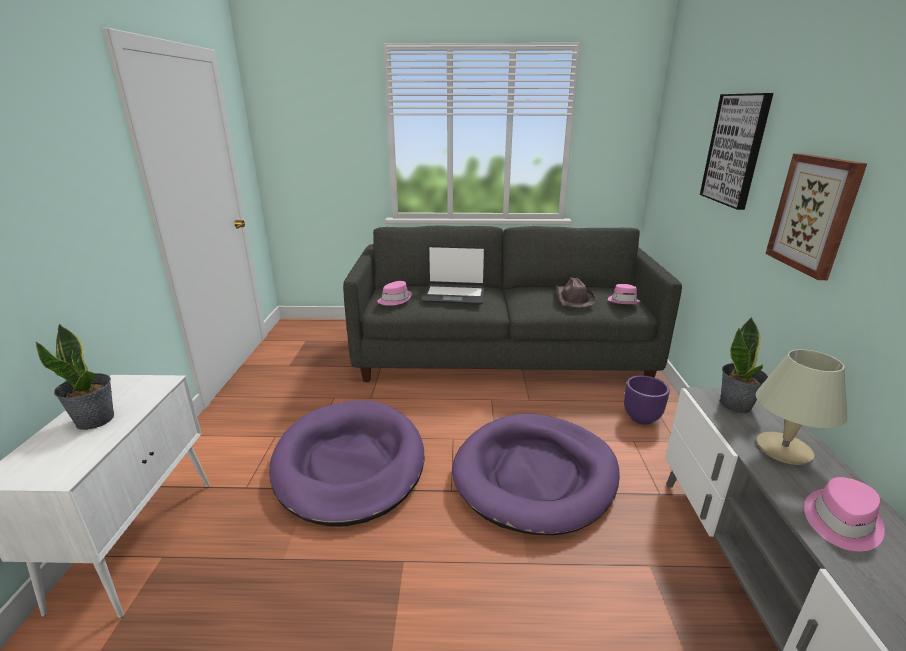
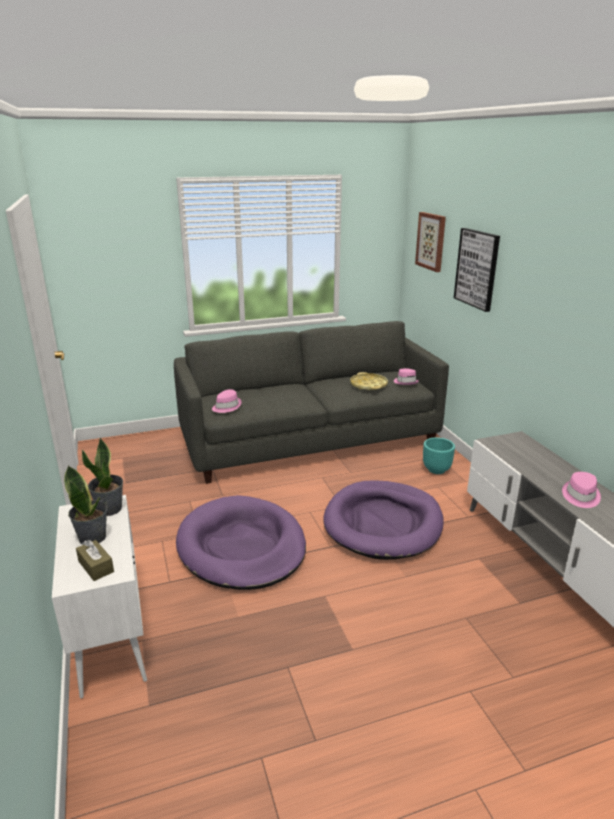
camera: 20 degrees left, 0 degrees up
(53, 459) = (96, 566): none -> brown tissue box
(454, 295) = (273, 395): laptop -> none
(573, 298) = (368, 385): brown hat -> yellow tray
(641, 418) = (436, 470): purple planter -> turquoise planter
(736, 404) = (509, 444): potted plant -> potted plant (110, 509)
(784, 450) = (543, 466): beige table lamp -> none
(814, 214) = (537, 318): picture -> picture (431, 241)

